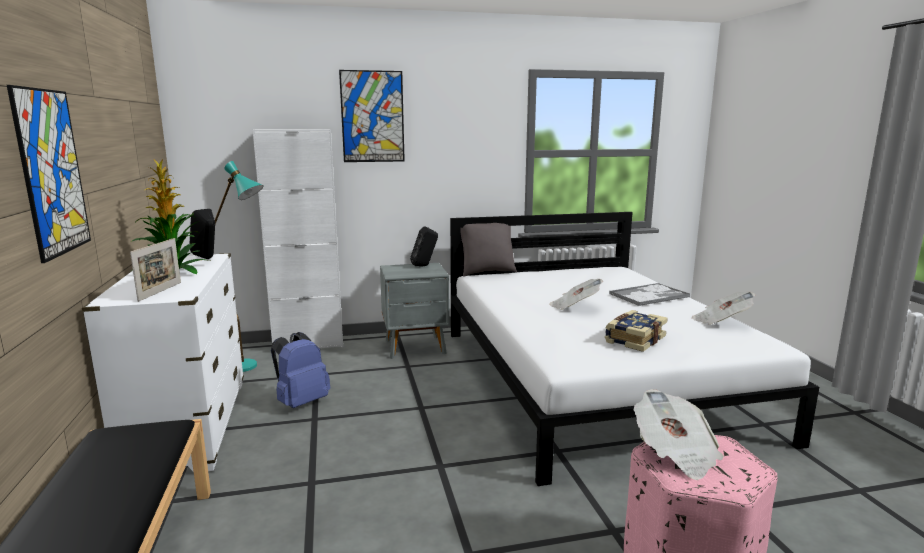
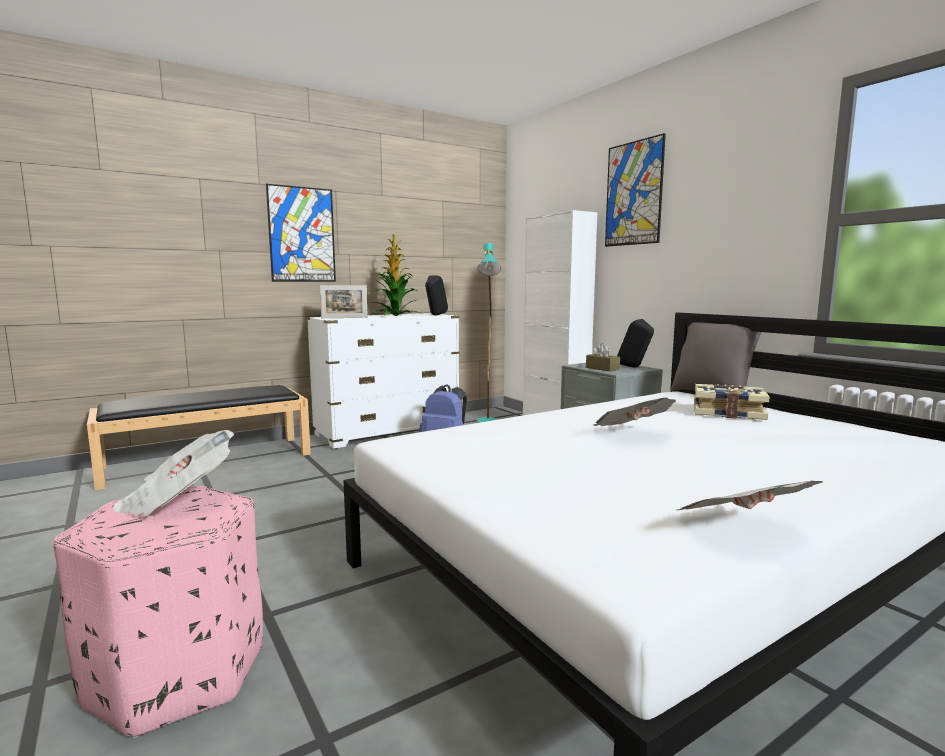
camera: 70 degrees right, 5 degrees down
(419, 273) = (602, 368): none -> brown tissue box
(634, 339) = (529, 467): book -> book (728, 413)
(649, 295) = (795, 468): tray -> none

